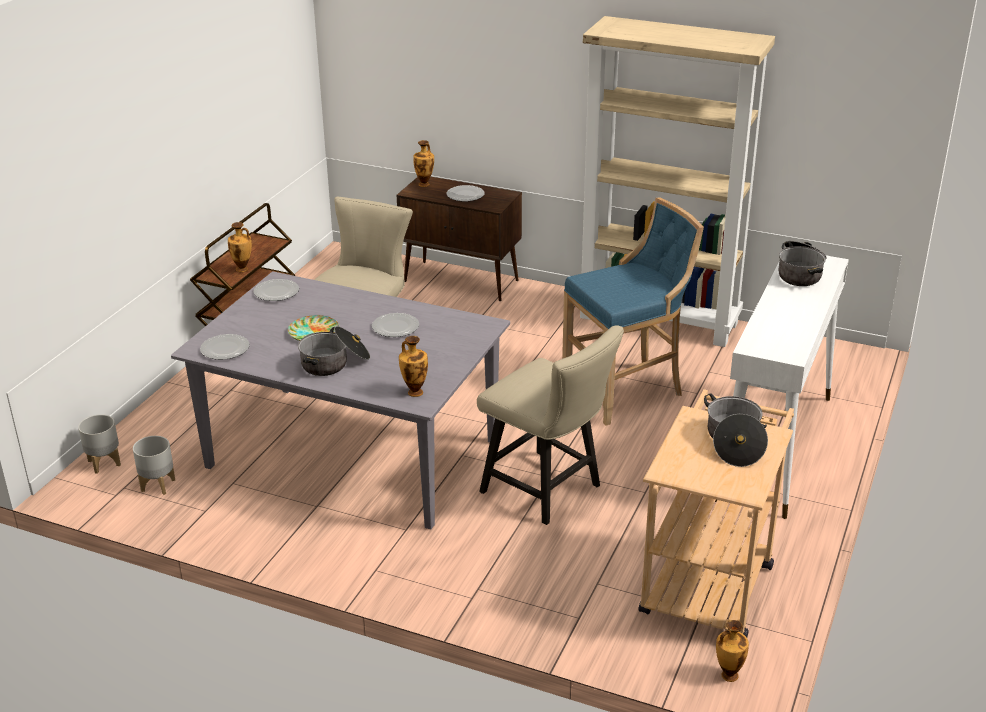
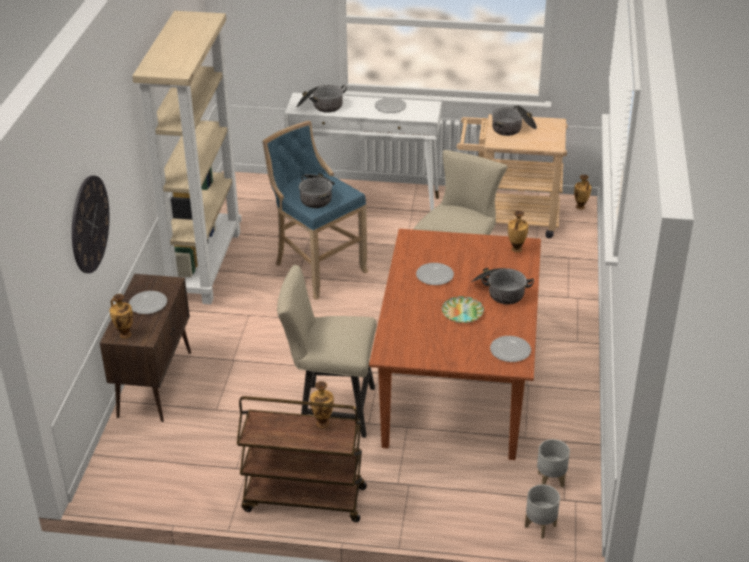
camera: 105 degrees left, 5 degrees up
(276, 292) = (407, 349): plate -> plate (390, 106)
(351, 453) = (457, 384): grey dining table -> brown dining table
(450, 71) = (89, 224): none -> wall clock
(614, 283) = (317, 197): none -> cooking pot

